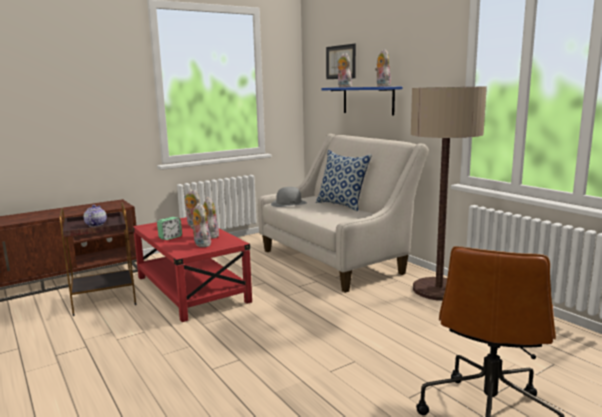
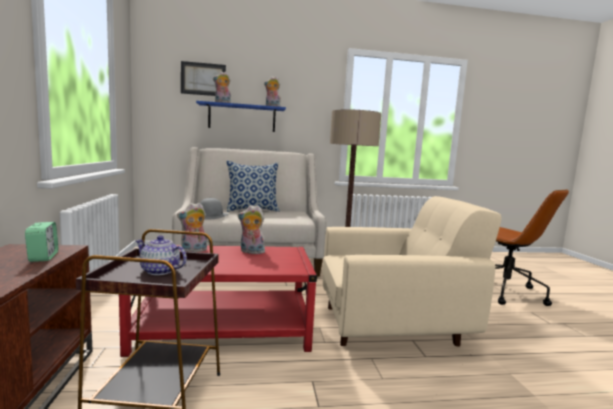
camera: 65 degrees left, 5 degrees down
(170, 237) = (225, 265): alarm clock -> alarm clock (43, 257)
(201, 244) = (277, 259): plush toy -> none
(263, 346) = (393, 325): none -> beige armchair

